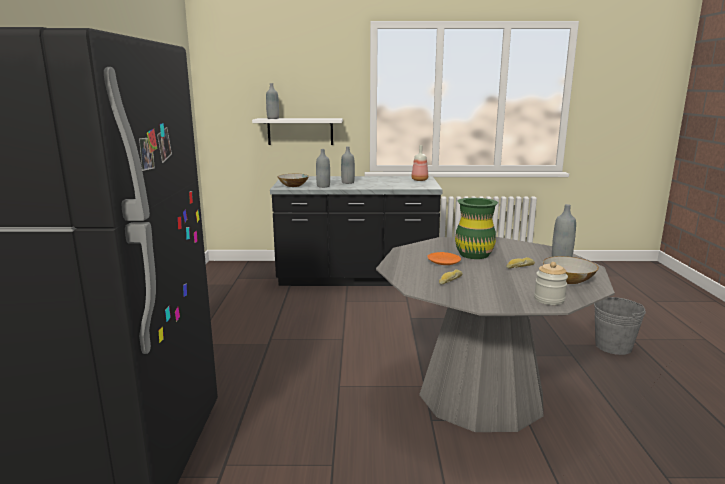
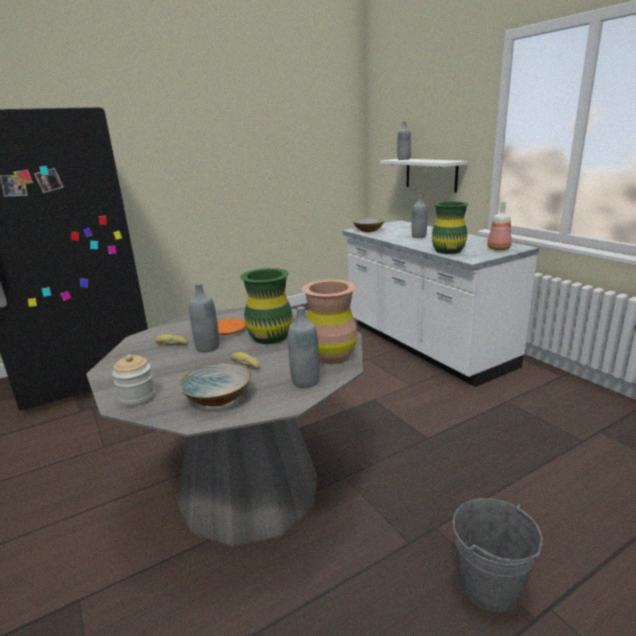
camera: 60 degrees right, 5 degrees up
(323, 186) = (384, 236): grey bottle -> grey bottle (207, 347)
(356, 278) = (424, 345): black counter -> white counter
(402, 186) = (448, 251): none -> green vase
(526, 248) = (331, 355): none -> brown vase

